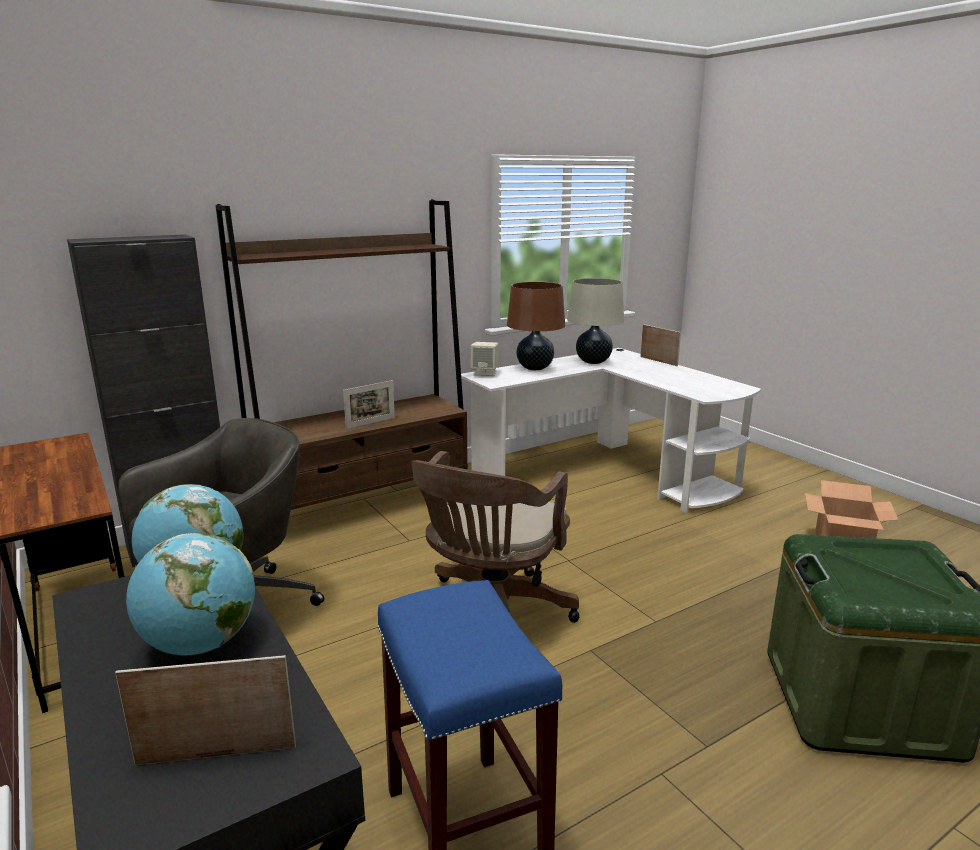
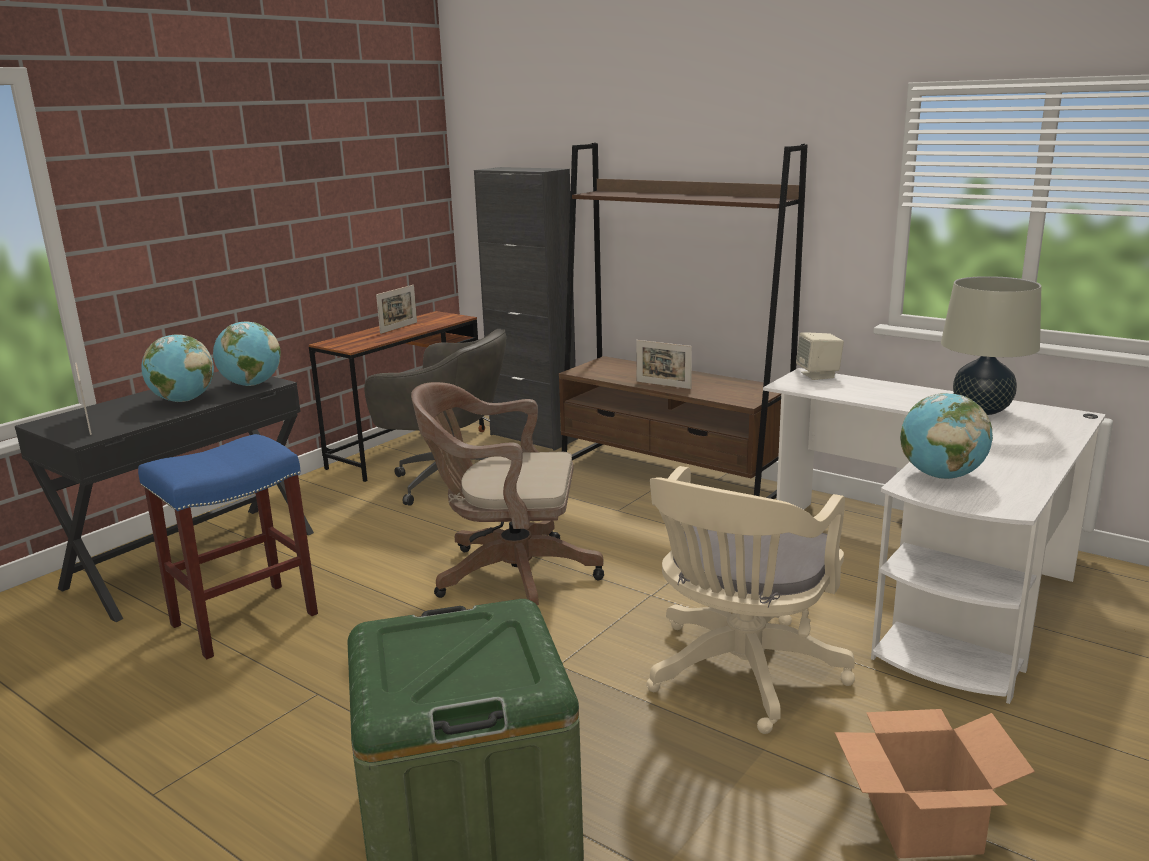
camera: 70 degrees right, 0 degrees up
(535, 368) = (887, 390): brown table lamp -> none
(658, 361) = (1068, 443): picture frame -> picture frame (399, 327)
(692, 555) = (740, 676): none -> beige office chair
(693, 388) = (941, 476): none -> globe

